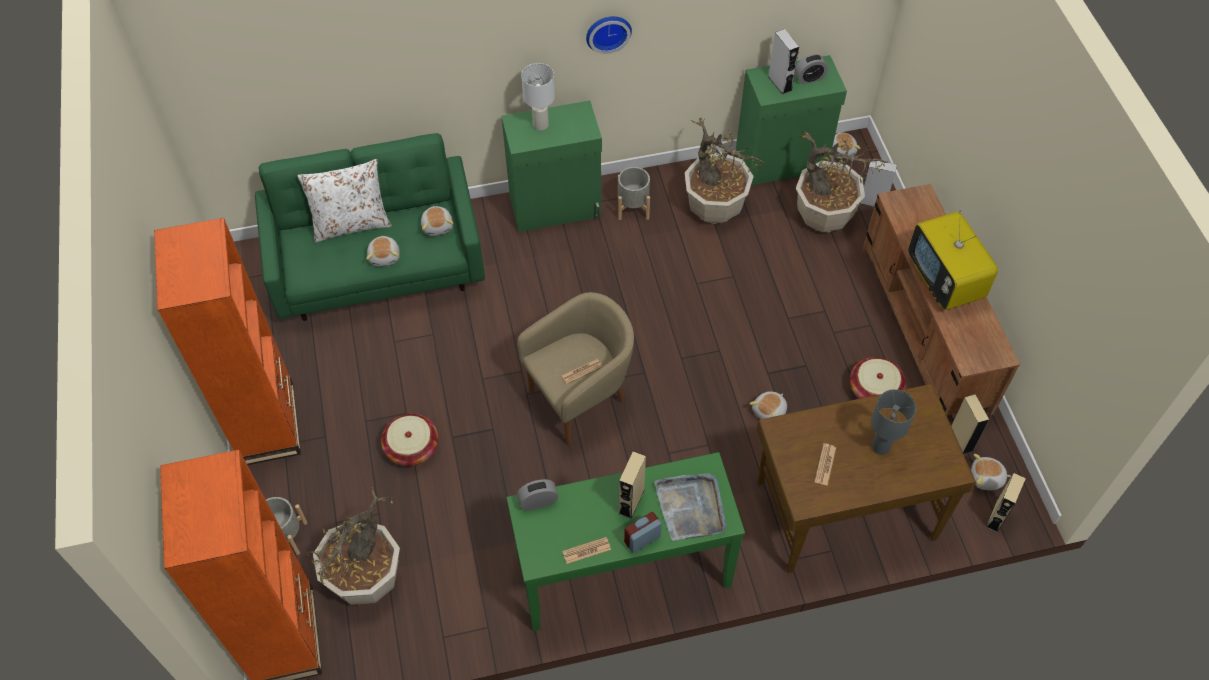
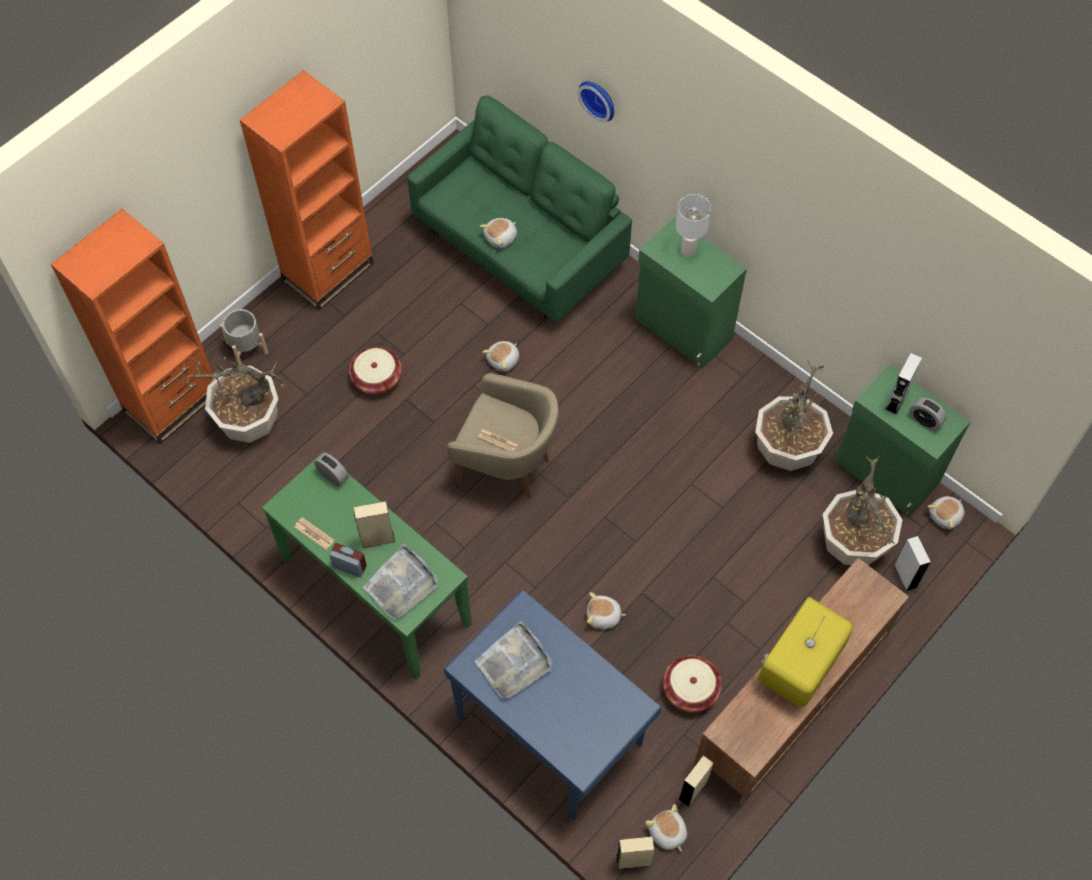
camera: 55 degrees right, 5 degrees up
(351, 224) = (513, 195): white pillow -> none
(438, 226) = (559, 253): plush toy -> plush toy (504, 360)
(607, 31) = (779, 225): wall clock -> wall clock (599, 98)
(633, 207) = (732, 386): grey planter -> none
(825, 464) = (514, 663): newspaper -> grey tray
(844, 509) = (549, 728): brown desk -> blue desk
(880, 447) = (562, 697): grey table lamp -> none

